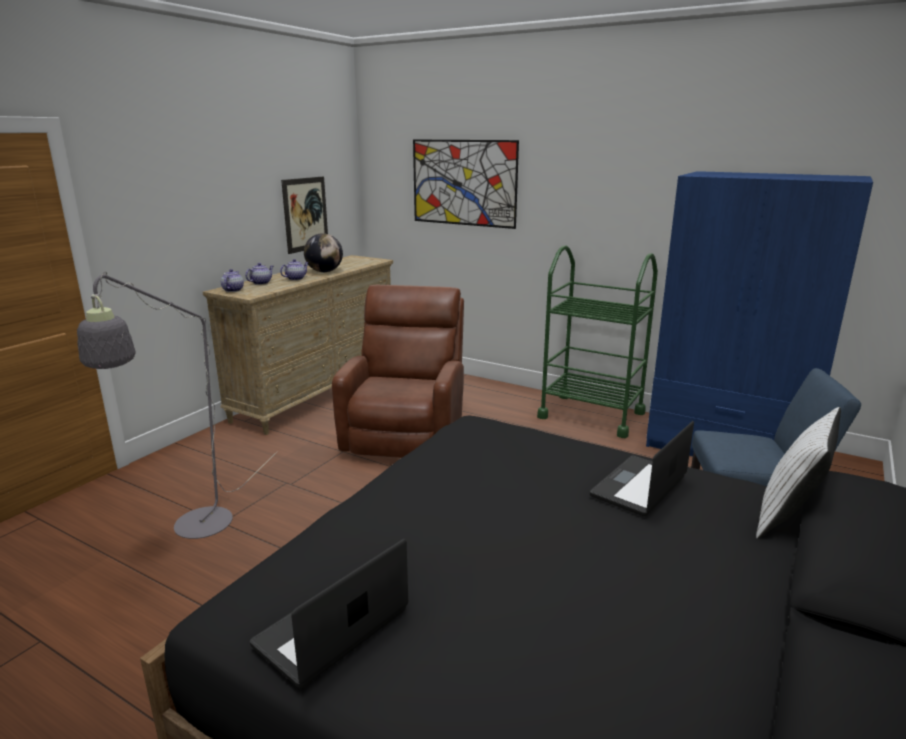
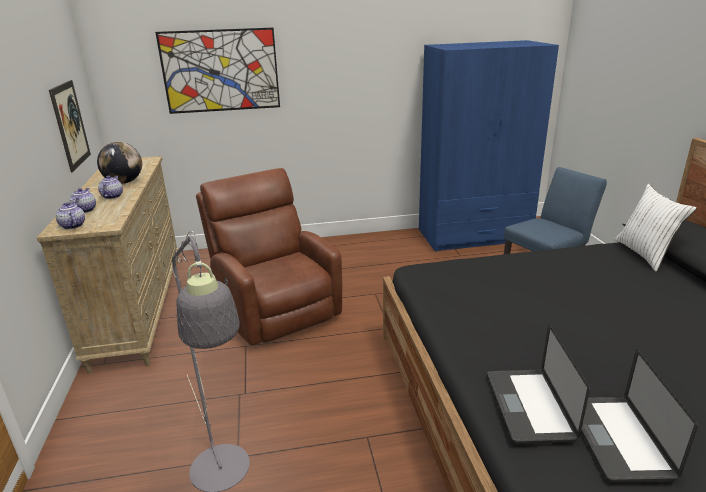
camera: 40 degrees left, 5 degrees up
(591, 415) = (377, 243): green cart -> none
(639, 487) = (574, 269): laptop -> laptop (528, 406)

